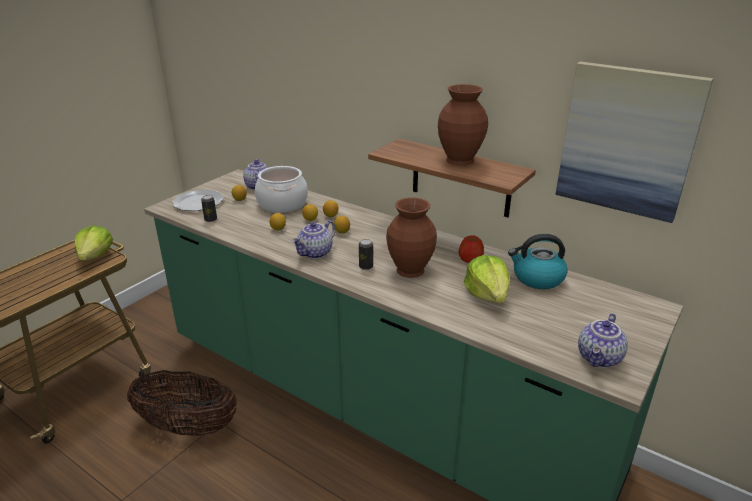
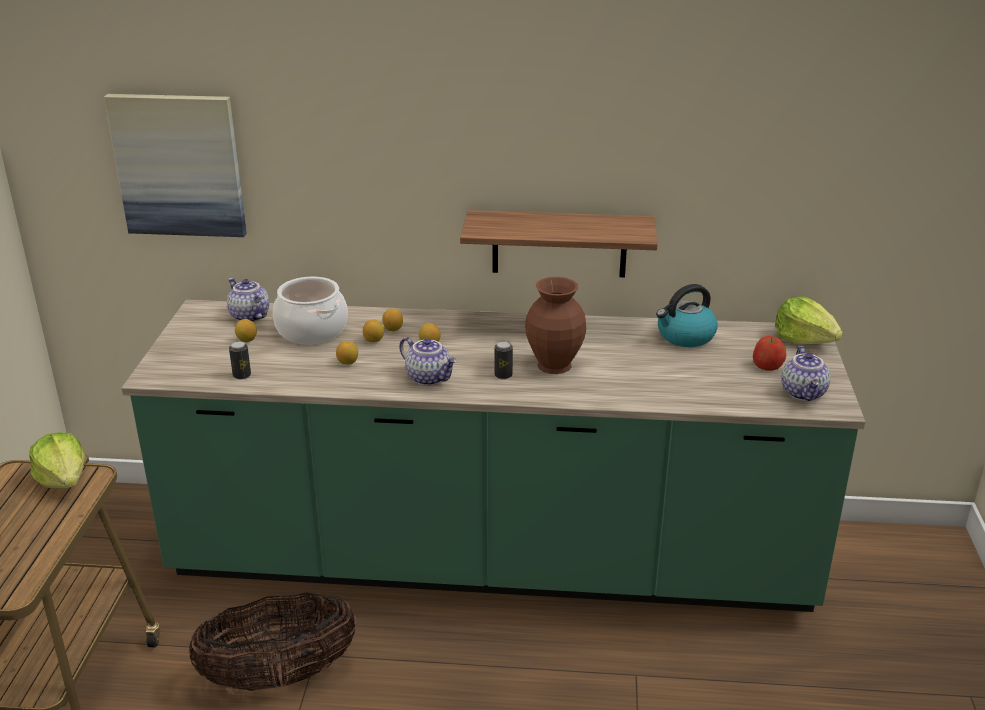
camera: 30 degrees left, 0 degrees up
(197, 202) = (192, 359): plate -> none
(315, 253) = (429, 378): teapot -> teapot turned 60 degrees counterclockwise
(459, 160) = (568, 222): brown vase -> none
(470, 258) = (602, 335): apple -> apple (767, 365)
(487, 294) = (656, 366): lettuce -> lettuce (804, 339)
(627, 141) = (753, 168): picture -> picture (179, 165)

